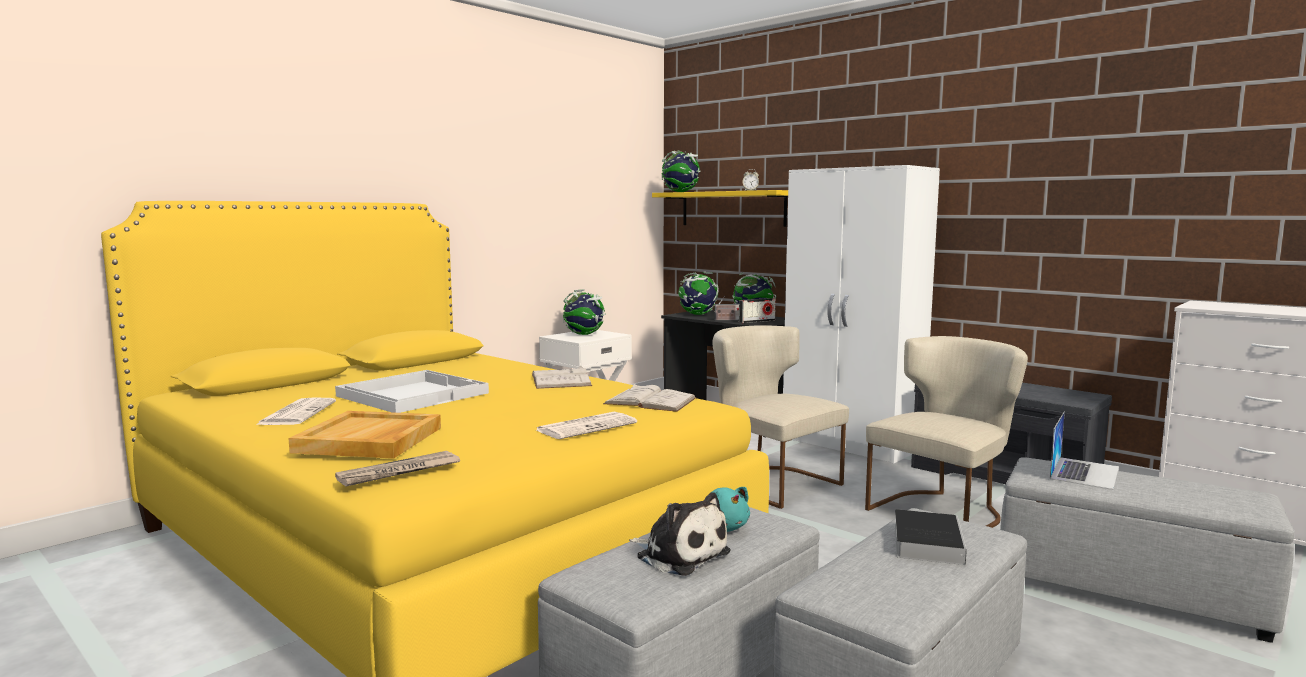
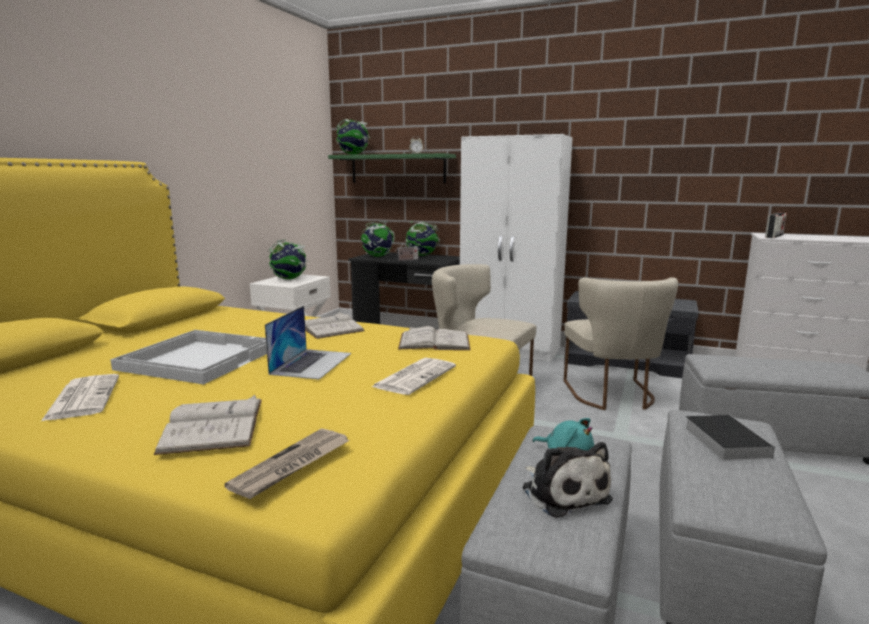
camera: 20 degrees left, 5 degrees up
(369, 440) = (213, 425): beige tray -> white book
(679, 554) = (563, 492): plush toy -> plush toy turned 45 degrees clockwise
(732, 209) = (397, 169): yellow shelf -> green shelf
(757, 321) = (431, 260): radio -> radio (774, 236)
(943, 511) = (612, 396): beige chair -> beige chair turned 150 degrees clockwise
(1084, 472) = (743, 362): laptop -> laptop (311, 363)

